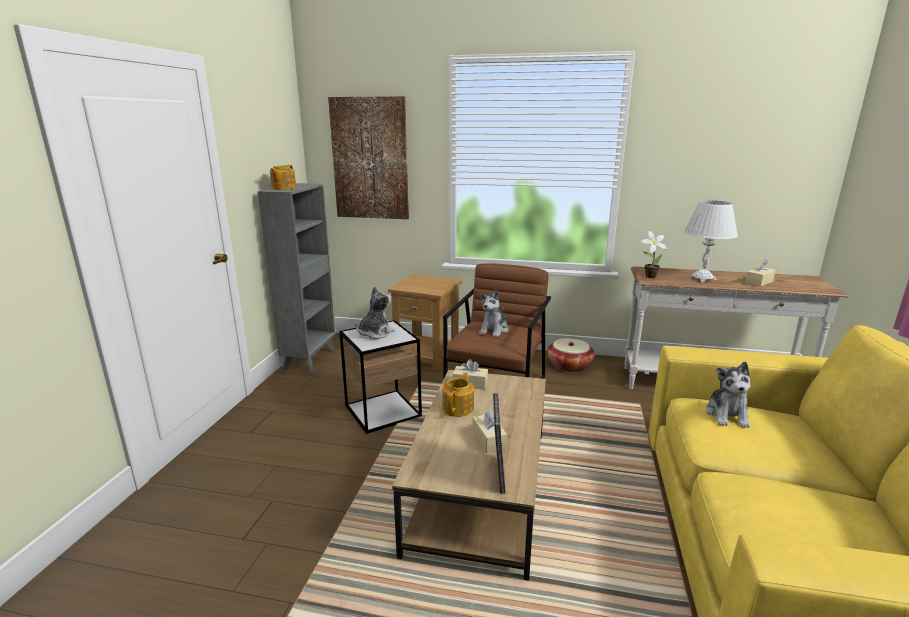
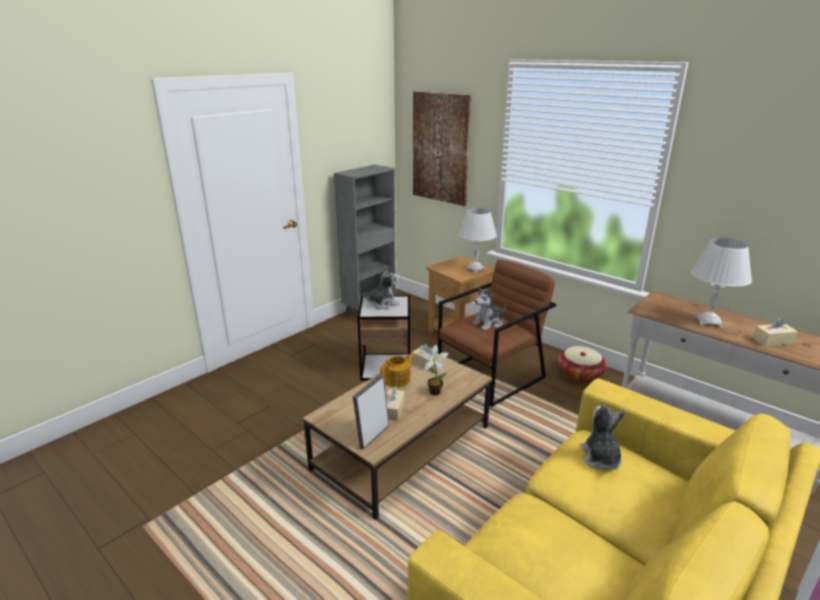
camera: 30 degrees right, 5 degrees up
(283, 188) = (355, 171): teapot -> none
(440, 282) = (475, 269): none -> white table lamp
(648, 277) = (649, 306): potted plant -> potted plant (433, 391)
(727, 415) = (600, 458): plush toy -> plush toy turned 135 degrees clockwise

